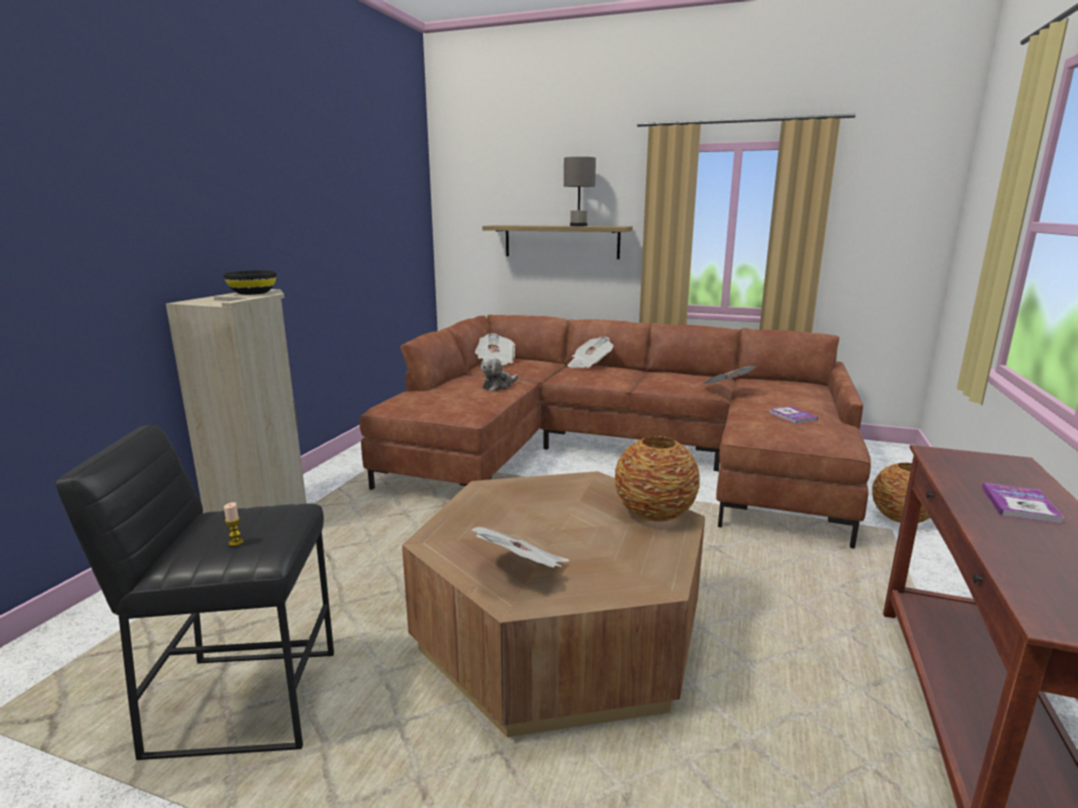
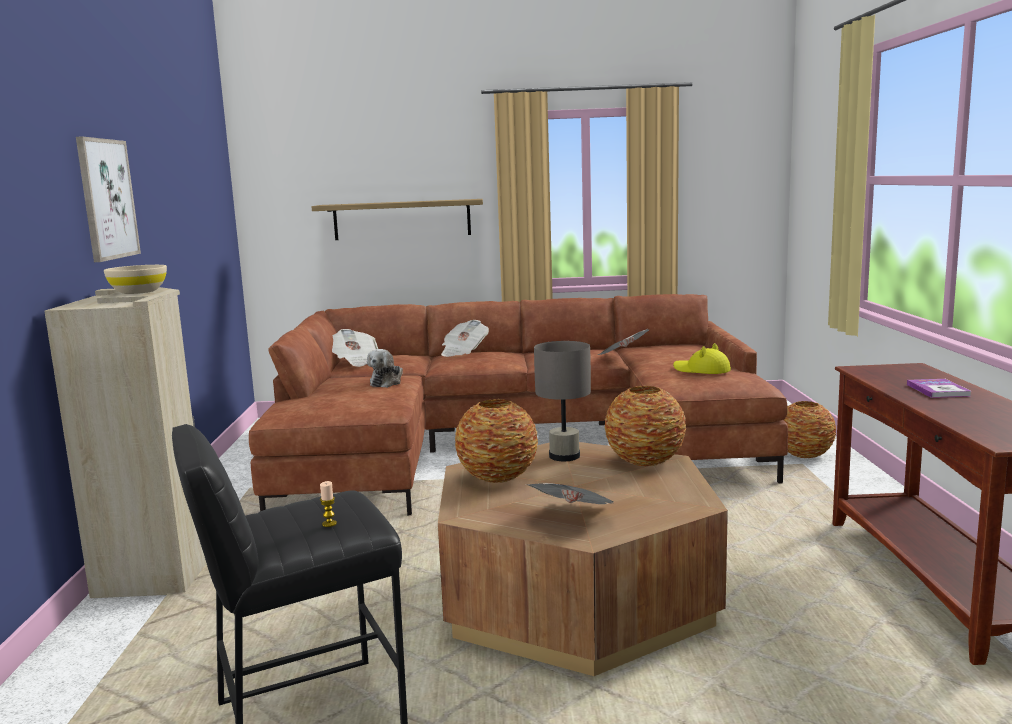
camera: 20 degrees left, 5 degrees down
(252, 293) = (138, 292): black bowl -> beige bowl
(261, 212) = (107, 199): none -> picture
(502, 503) = (498, 477): none -> vase
(578, 226) = (425, 201): grey table lamp -> grey table lamp (563, 456)
(792, 416) = (701, 370): book -> yellow hat

